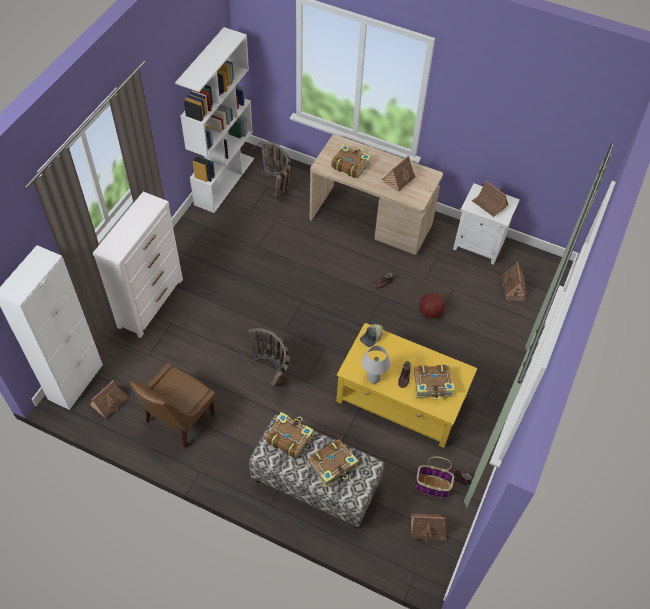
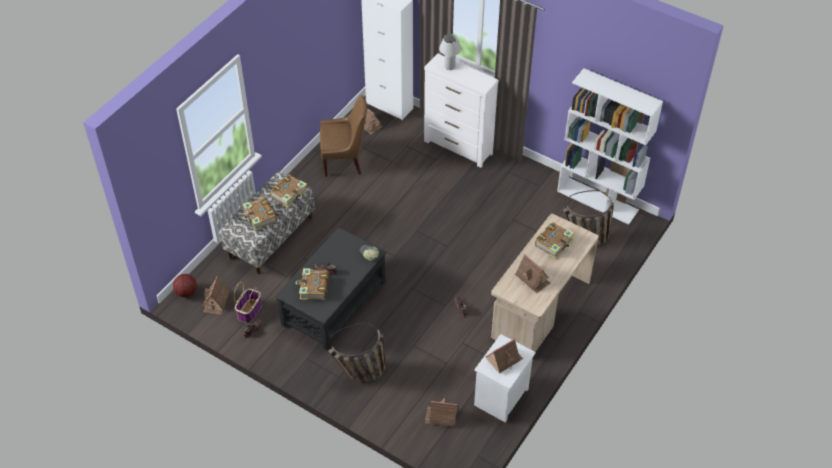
camera: 100 degrees right, 5 degrees down
(178, 420) = (344, 161): brown chair -> brown chair turned 135 degrees clockwise
(272, 376) = (373, 219): basket -> basket (359, 374)
(373, 378) = (329, 250): white table lamp -> white table lamp (449, 67)
(402, 399) = (333, 303): yellow coffee table -> black coffee table
(430, 312) = (421, 340): basketball -> basketball (186, 292)

